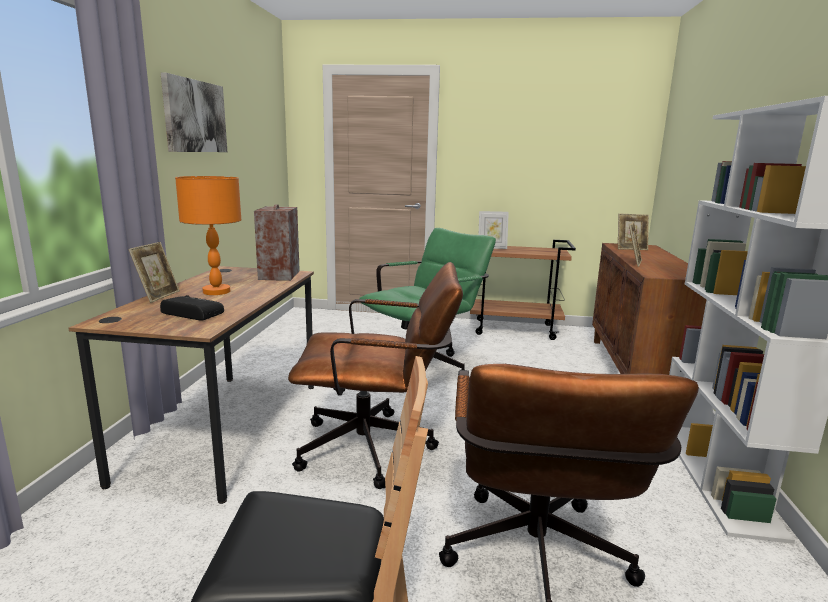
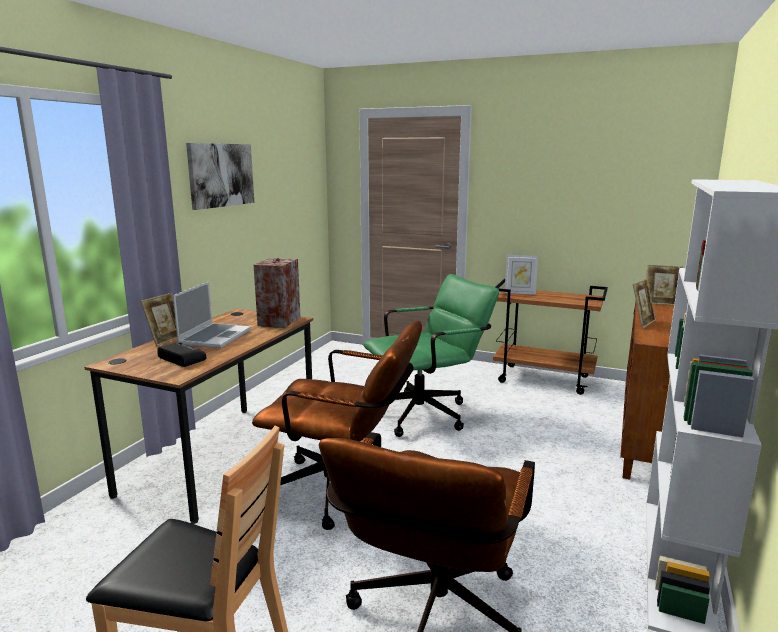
camera: 15 degrees right, 0 degrees up
(216, 291) = (215, 337): orange table lamp -> laptop

